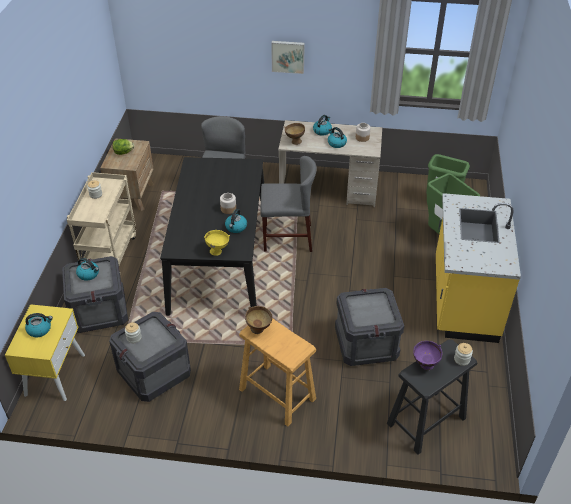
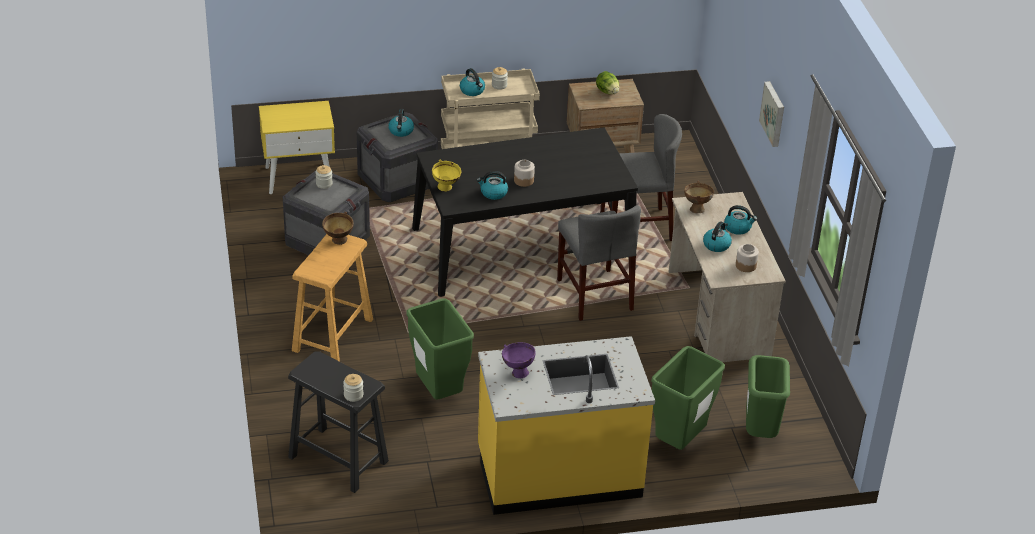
camera: 70 degrees right, 5 degrees down
(40, 329) = (297, 116): kettle -> kettle (472, 91)
(365, 343) = (438, 392): crate -> green trash can
(424, 366) = (332, 367): purple bowl -> purple bowl (517, 371)

